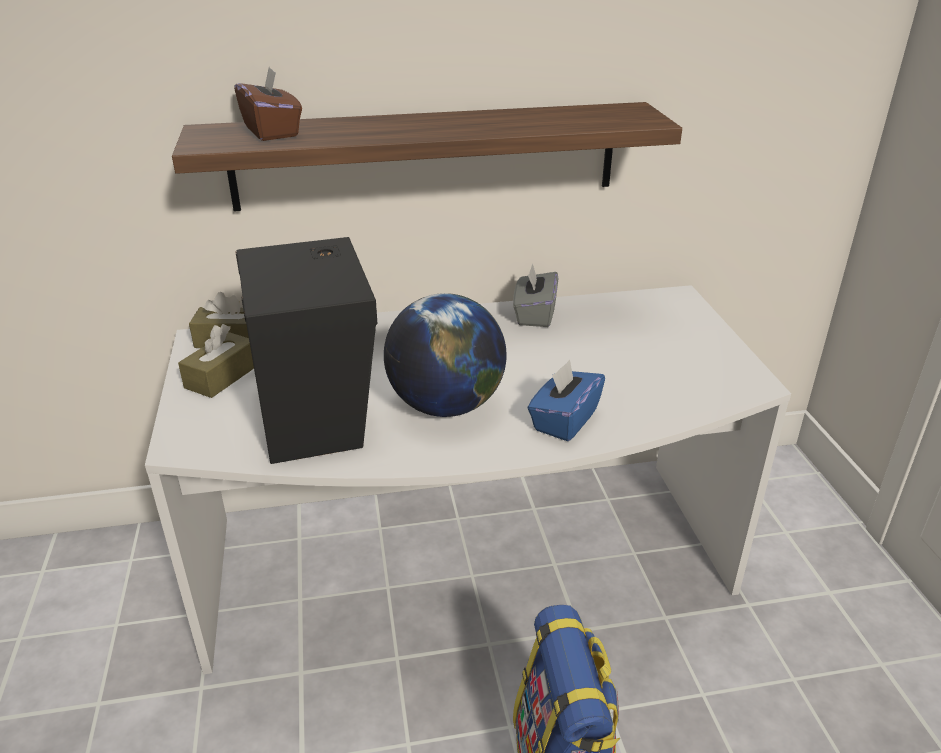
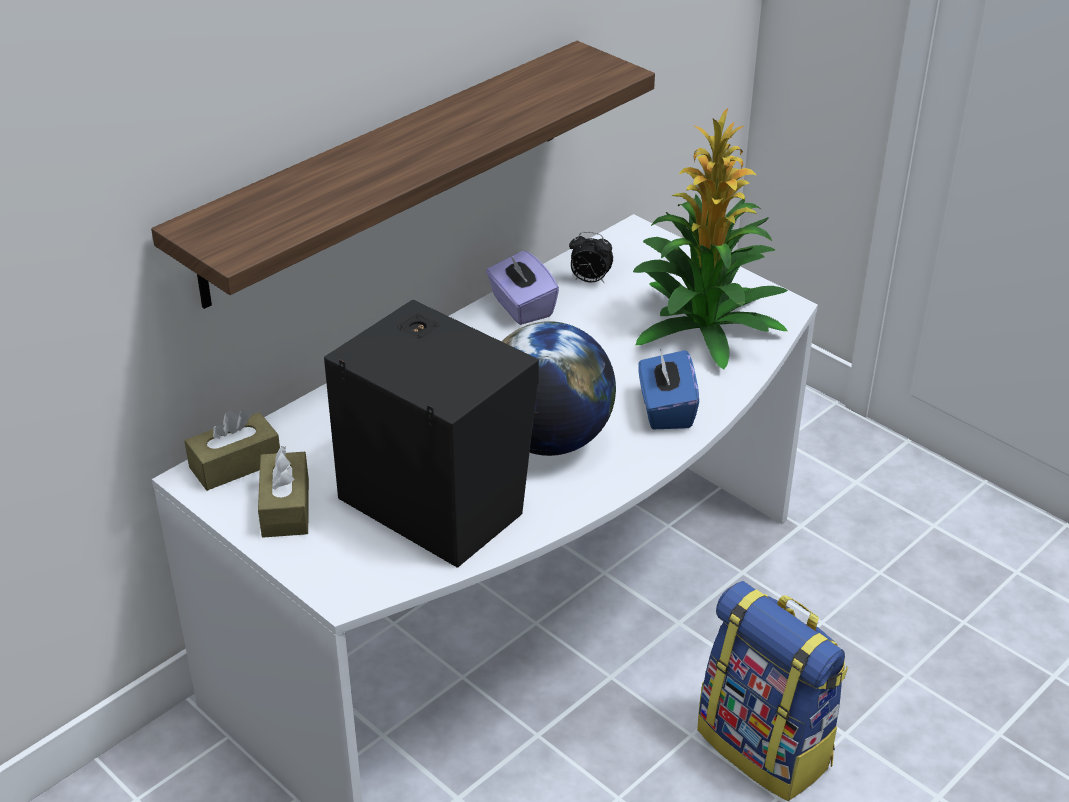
camera: 35 degrees left, 5 degrees up
(272, 131) = (274, 206): brown tissue box -> none
(534, 314) = (521, 307): grey tissue box -> purple tissue box
(606, 315) = (589, 280): none -> alarm clock
(664, 376) = (704, 328): none -> potted plant

